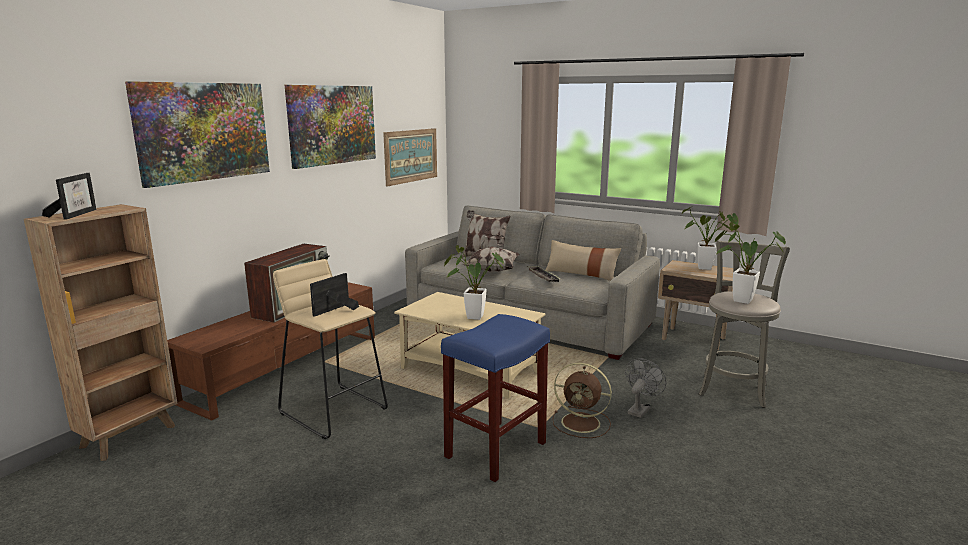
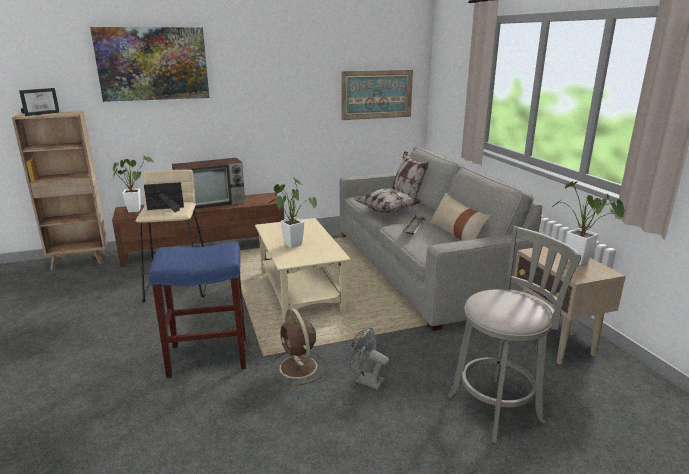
camera: 40 degrees right, 5 degrees up
(332, 125) = (280, 62): picture -> none
(640, 409) = (365, 381): grey fan -> grey fan turned 135 degrees counterclockwise
(737, 299) = (494, 302): potted plant -> potted plant (135, 209)

